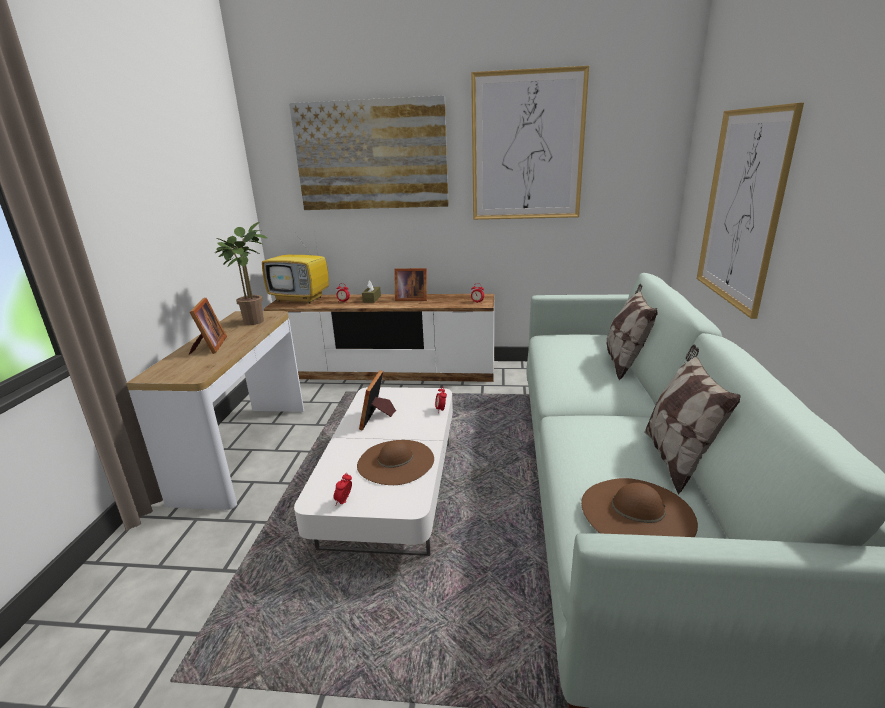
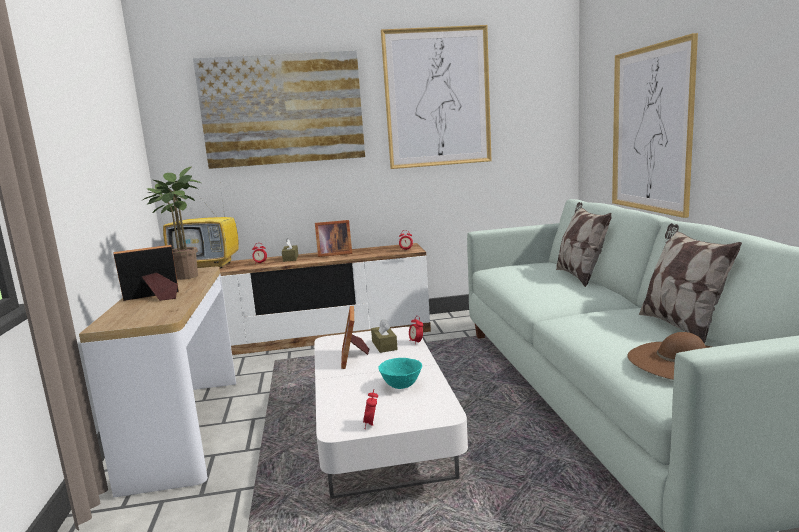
camera: 15 degrees left, 10 degrees down
(209, 346) = (154, 298): picture frame -> picture frame turned 90 degrees counterclockwise
(395, 462) = (401, 386): brown hat -> turquoise bowl
(411, 408) = (384, 345): none -> brown tissue box

